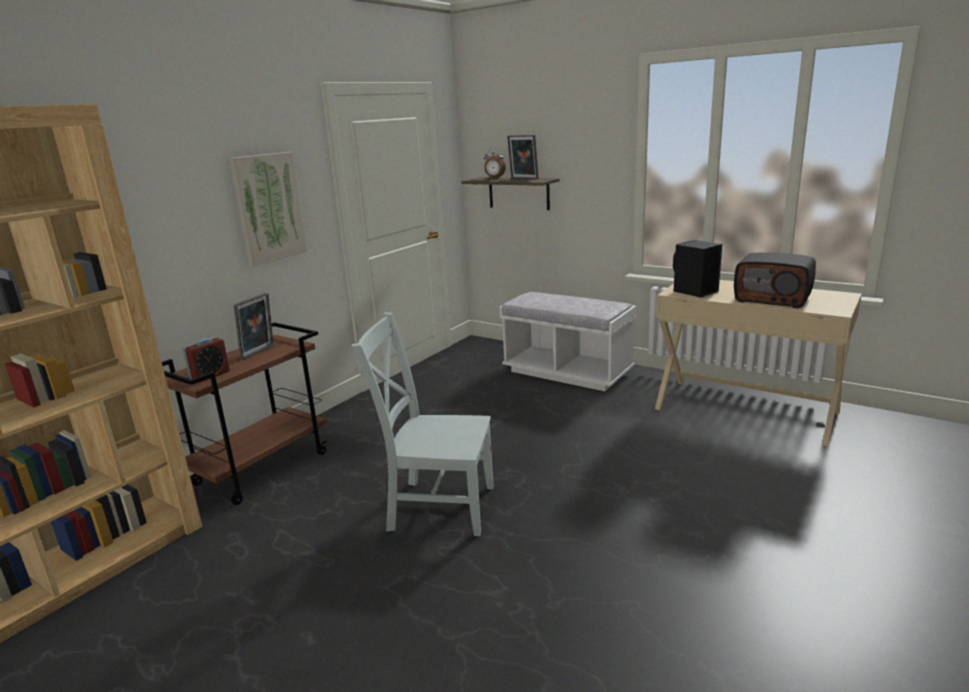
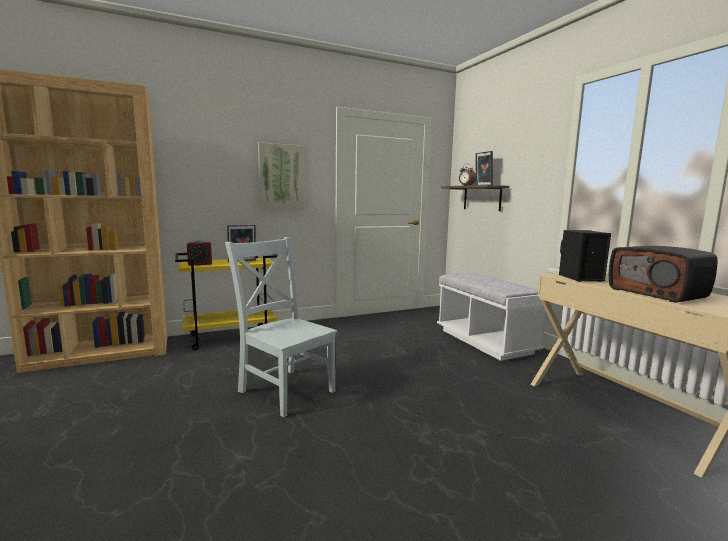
camera: 30 degrees right, 10 degrees down
(262, 468) = (231, 337): brown cart -> yellow cart

